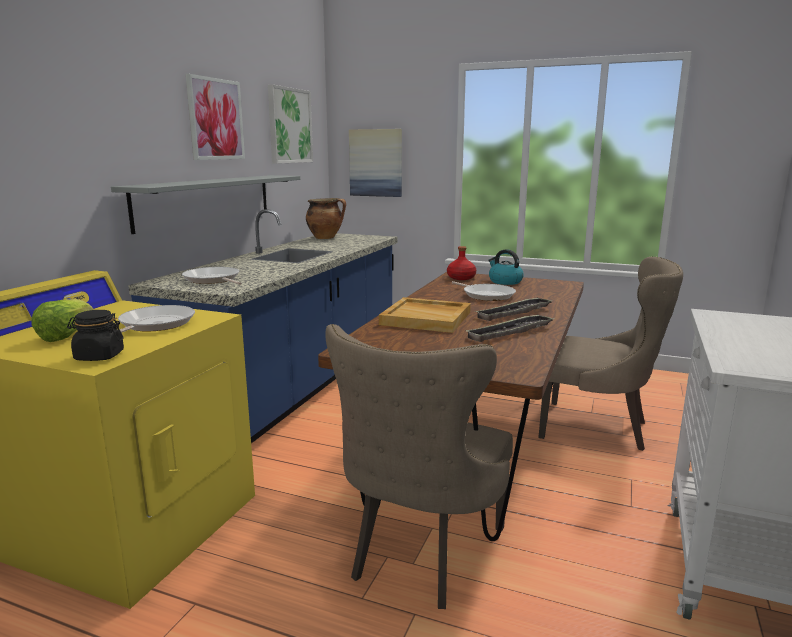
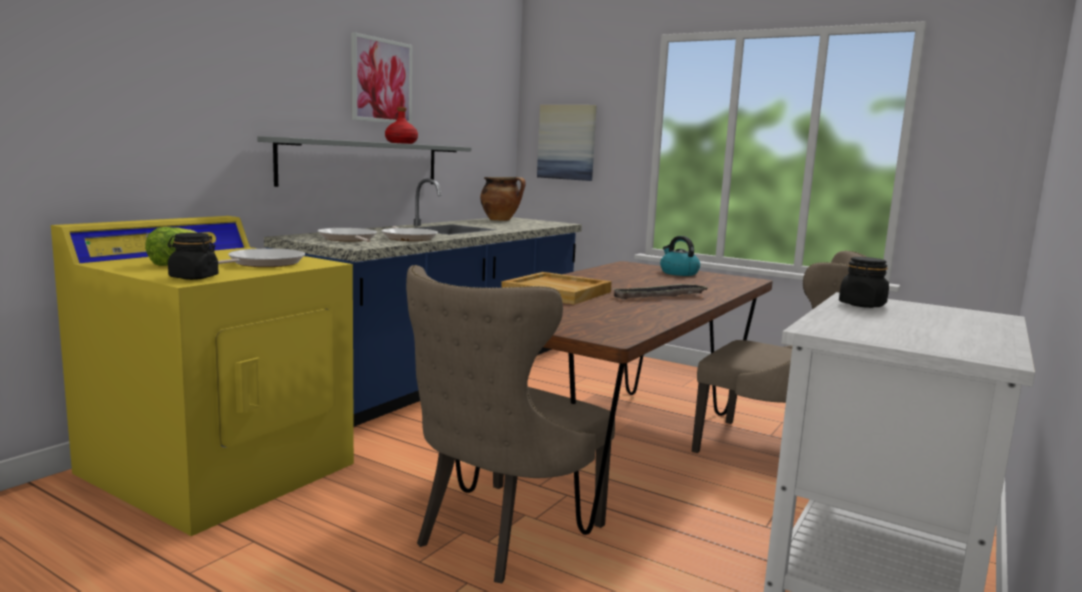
camera: 10 degrees right, 5 degrees down
(289, 126) = (470, 96): picture -> none
(461, 278) = (631, 266): red bottle -> red bottle (401, 143)
(486, 295) = (644, 281): frying pan -> frying pan (408, 238)
(510, 332) = (637, 309): tray -> none
(730, 324) = (862, 305): none -> black jar

